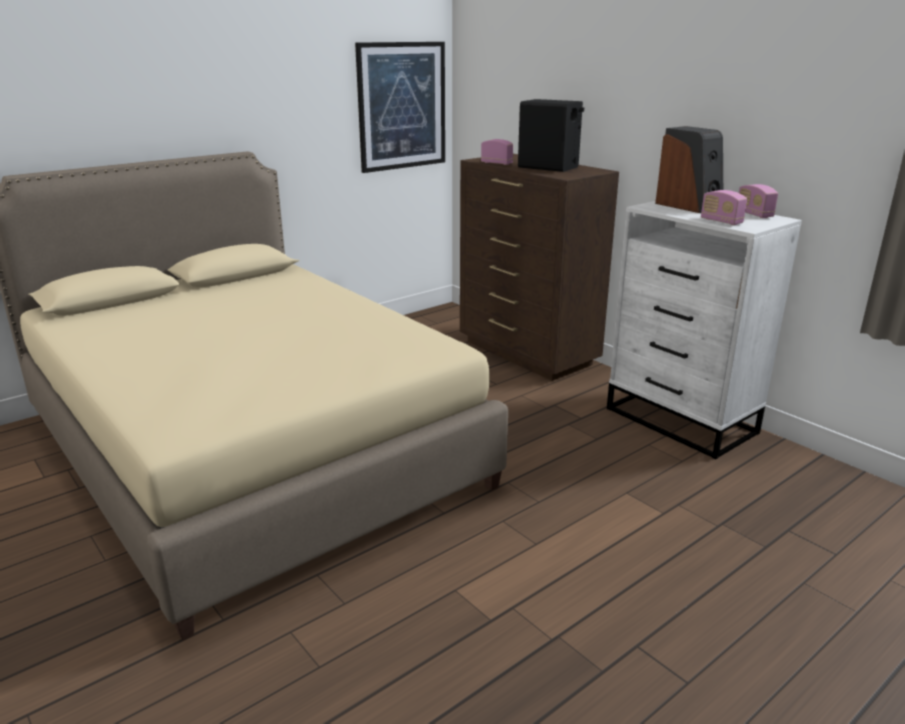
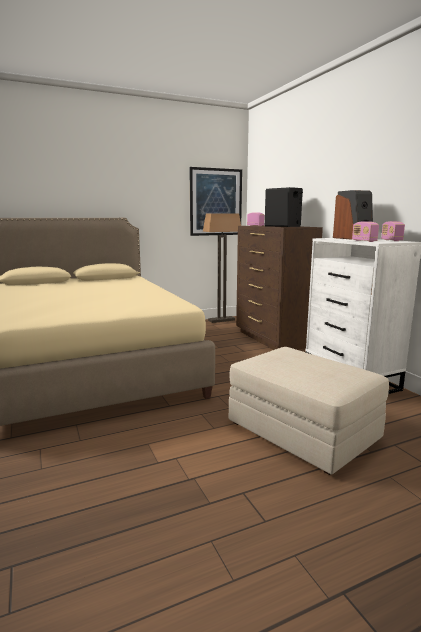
camera: 15 degrees right, 10 degrees down
(421, 318) = (221, 320): none -> floor lamp
(660, 528) = (301, 431): none -> beige ottoman

